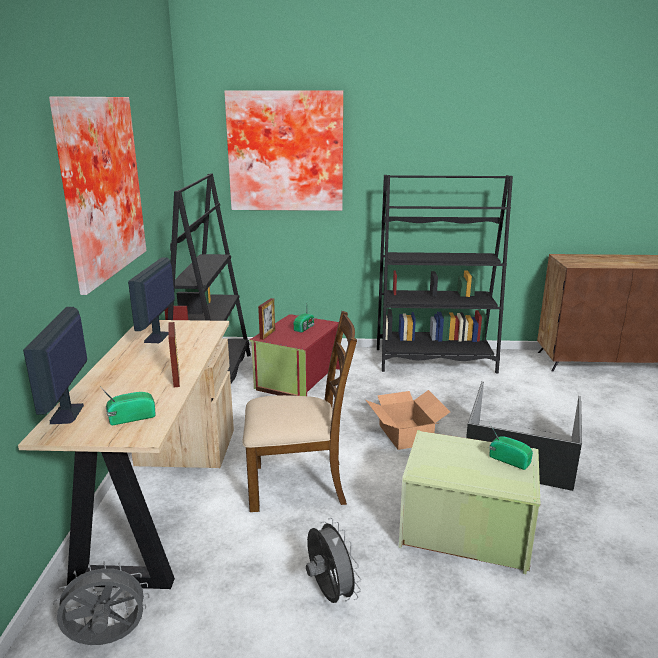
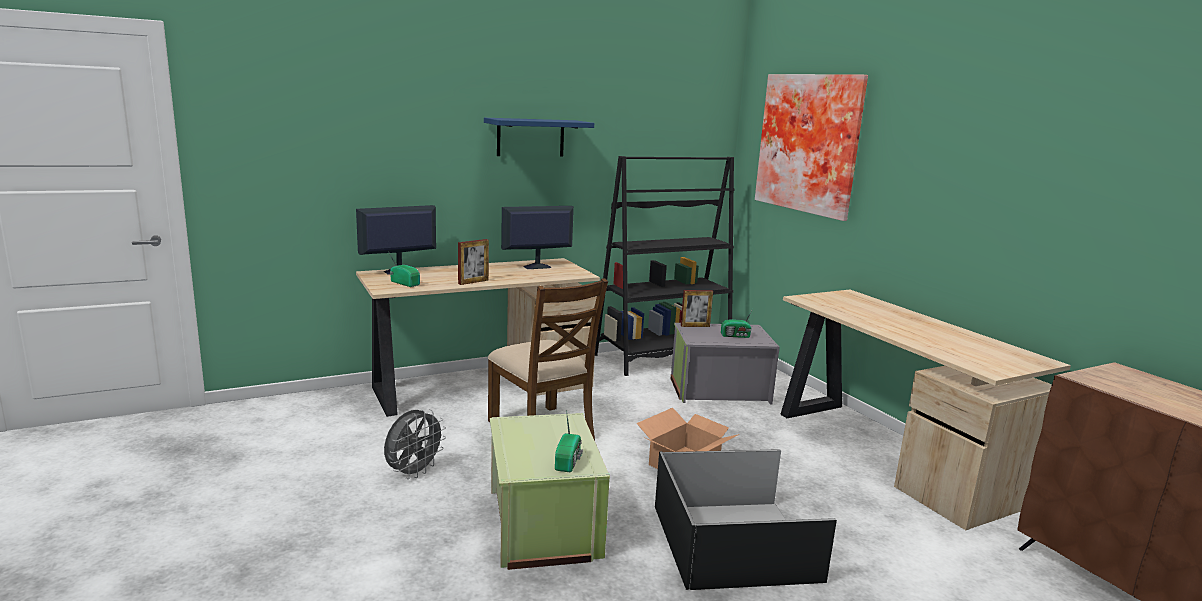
camera: 60 degrees right, 5 degrees down
(97, 188) = (530, 137): picture -> blue shelf
(107, 641) = (332, 411): grey fan -> none
(296, 378) = (718, 389): red storage box -> grey storage box
(435, 361) = (887, 453): black bookcase -> beige desk

